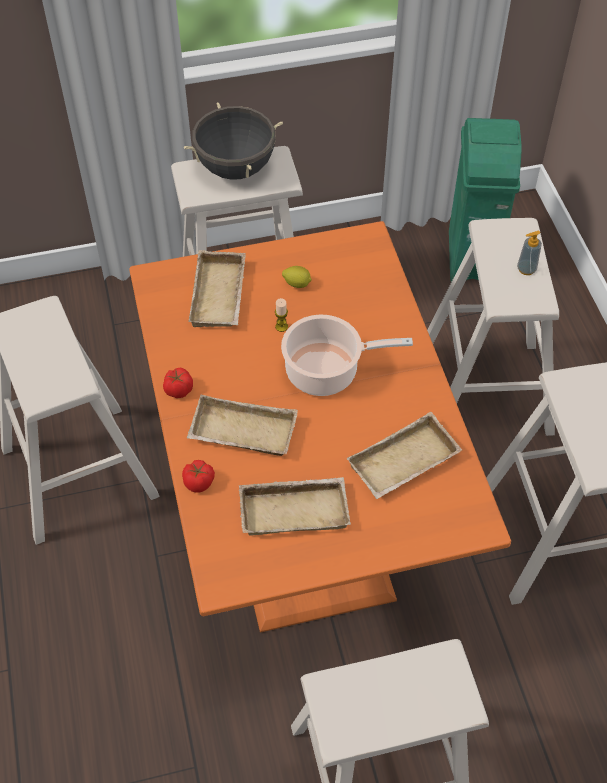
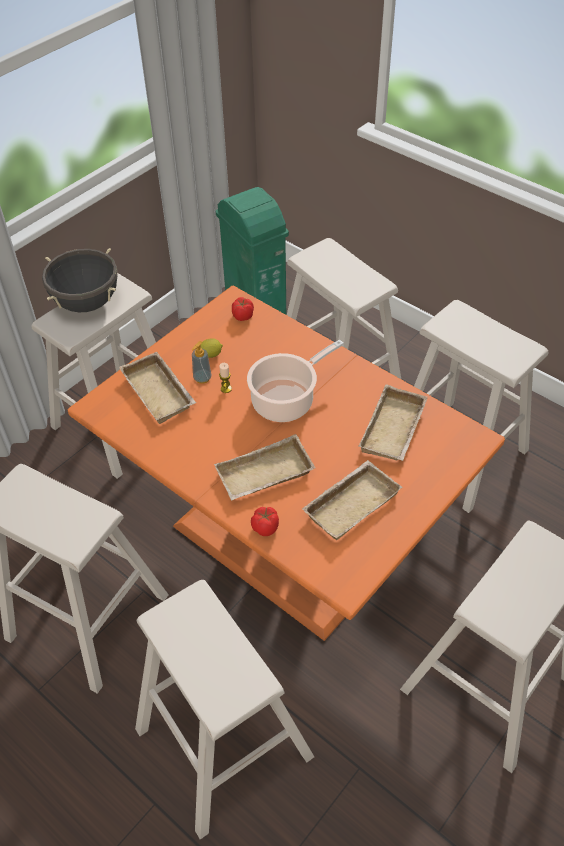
camera: 35 degrees left, 5 degrees down
(101, 659) = (223, 742): none -> beige stool
(178, 390) = (189, 473): tomato -> tomato (242, 316)
(526, 269) = (352, 270): soap dispenser -> soap dispenser (202, 378)

